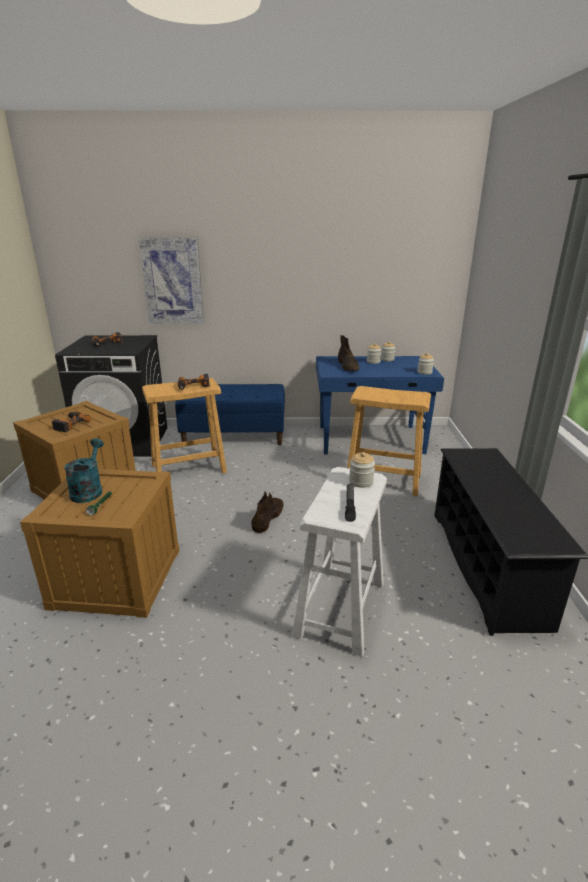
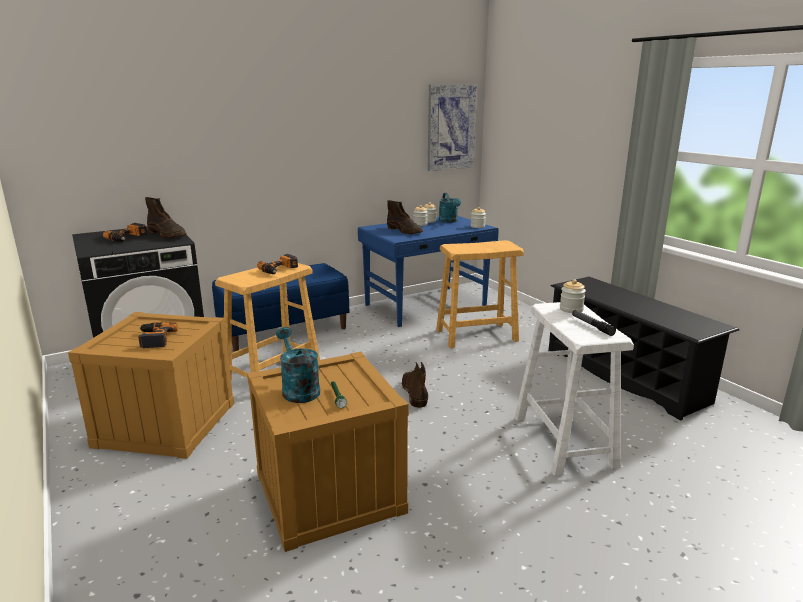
camera: 30 degrees left, 5 degrees down
(134, 344) = (167, 234): none -> brown boot
(173, 281) = (193, 155): picture -> picture (451, 127)
(406, 362) = (449, 221): none -> turquoise watering can

